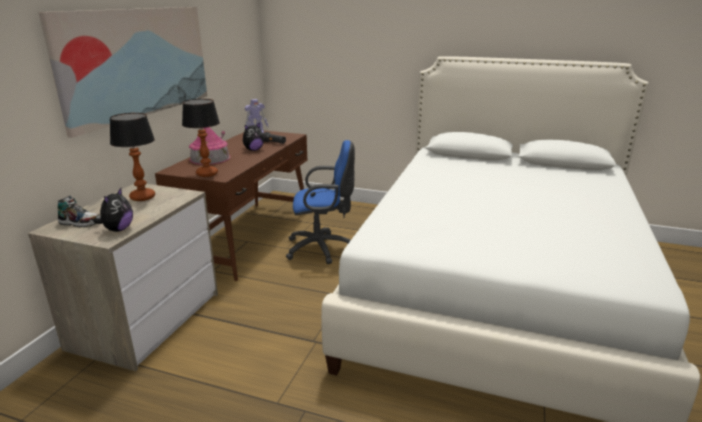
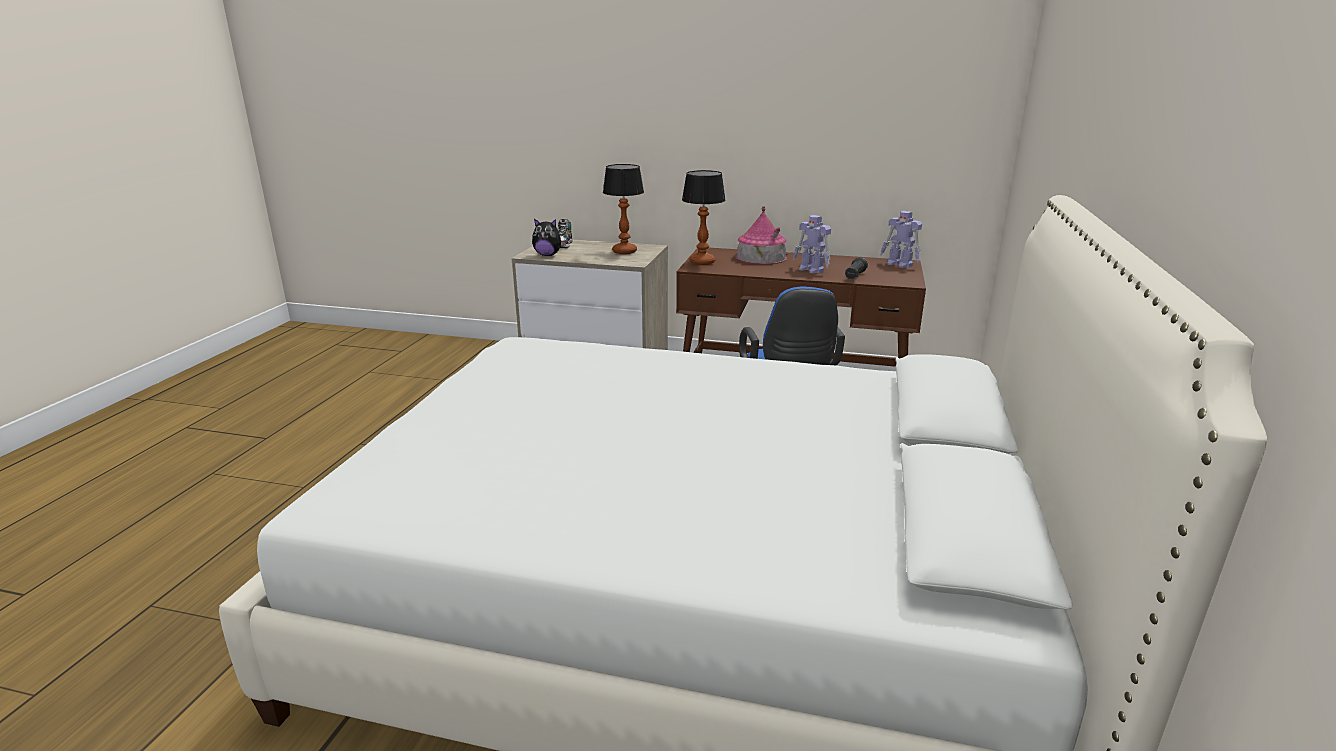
camera: 85 degrees right, 0 degrees up
(139, 63) = (709, 121): picture -> none
(253, 150) = (811, 270): plush toy -> toy robot

